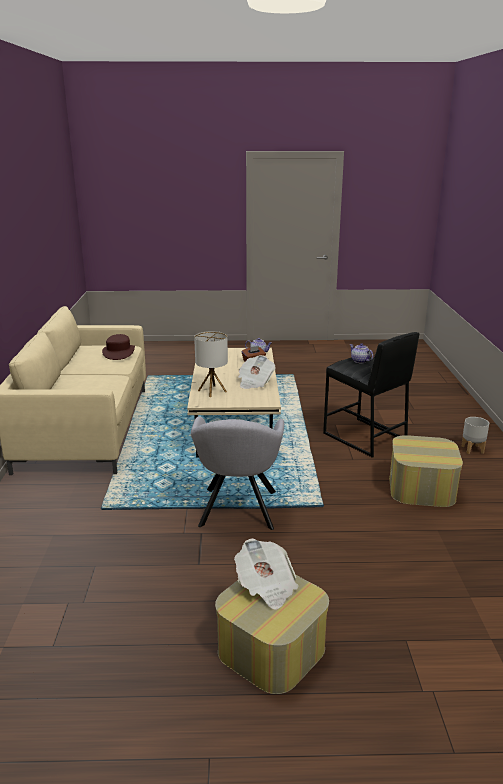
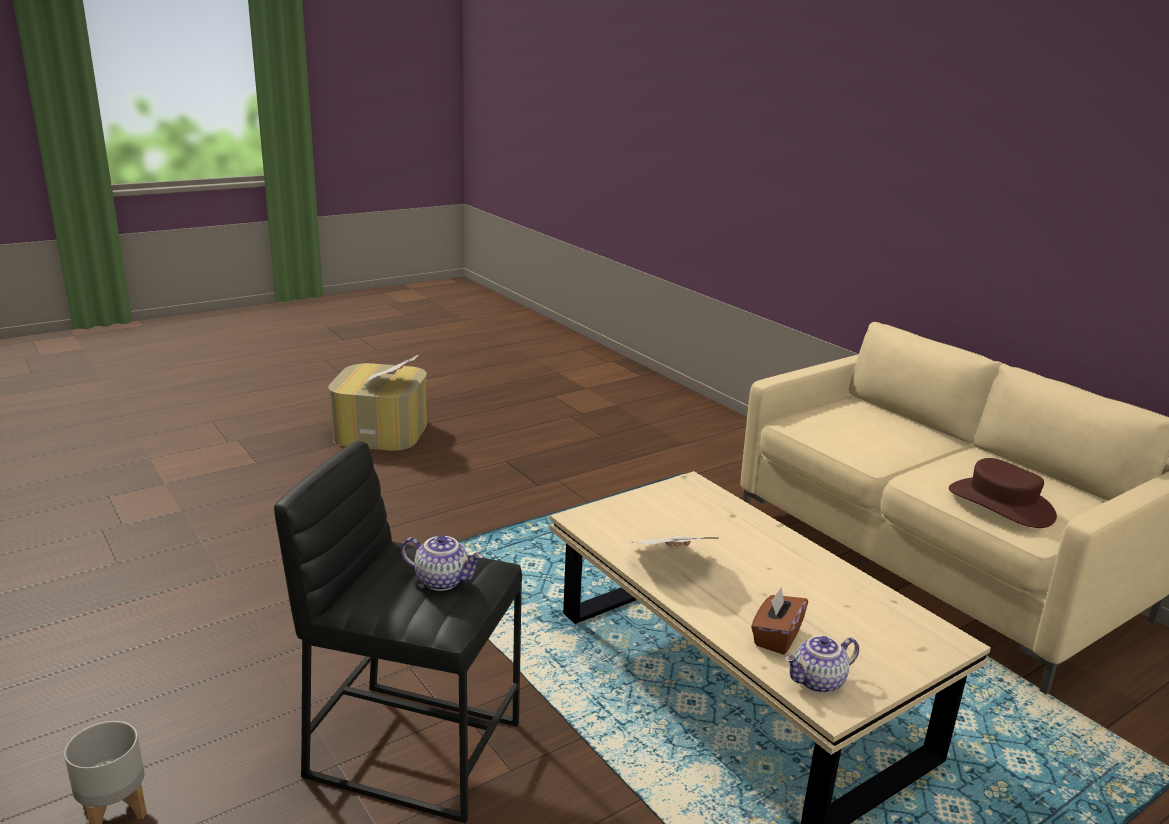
camera: 145 degrees right, 0 degrees up
(212, 391) = (712, 513): table lamp -> none
(237, 511) = (523, 517): grey armchair -> none
(422, 488) = (251, 642): ottoman -> none

